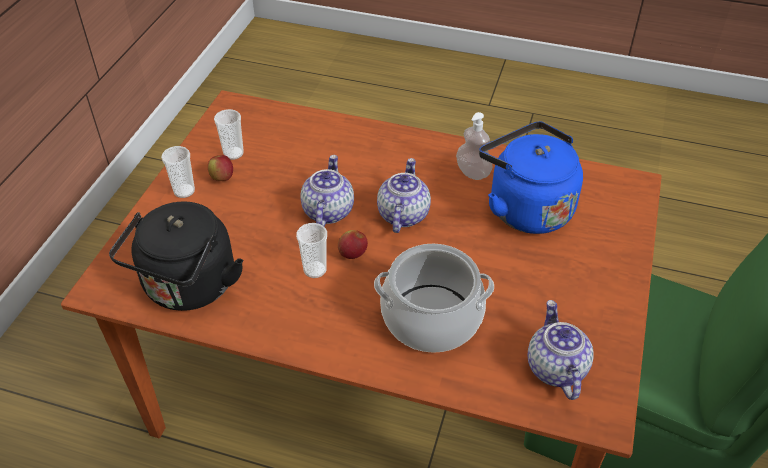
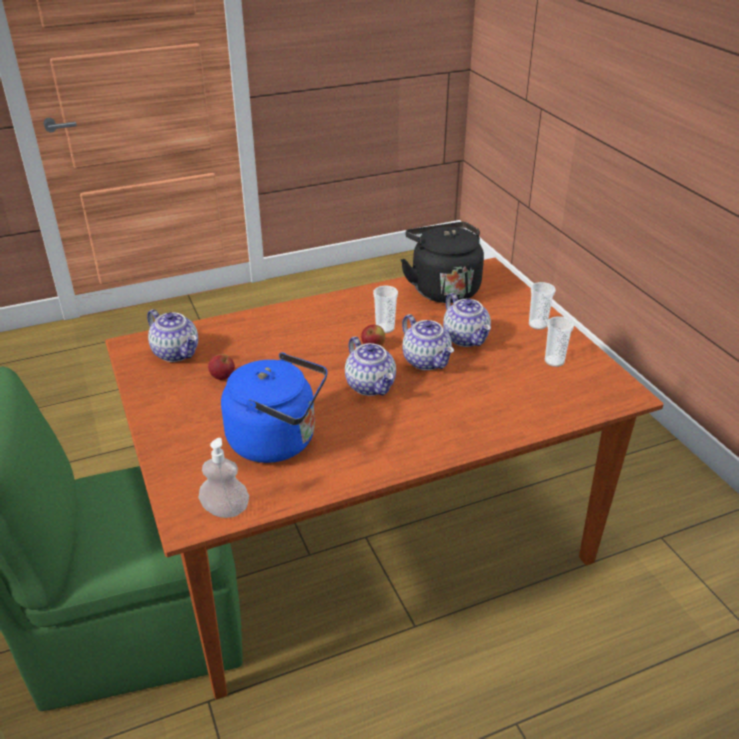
camera: 140 degrees right, 10 degrees down
(222, 178) = (530, 343): apple -> apple (222, 377)
(262, 213) = (466, 338): none -> teapot
(431, 319) = (280, 340): cooking pot -> none
(473, 172) = (353, 447): soap dispenser -> soap dispenser (225, 510)

